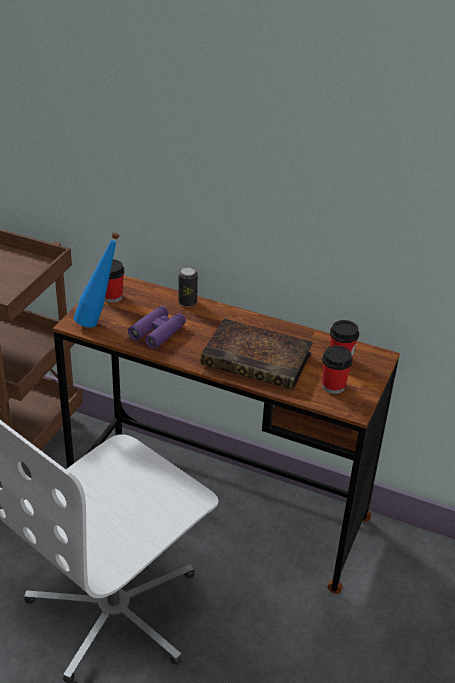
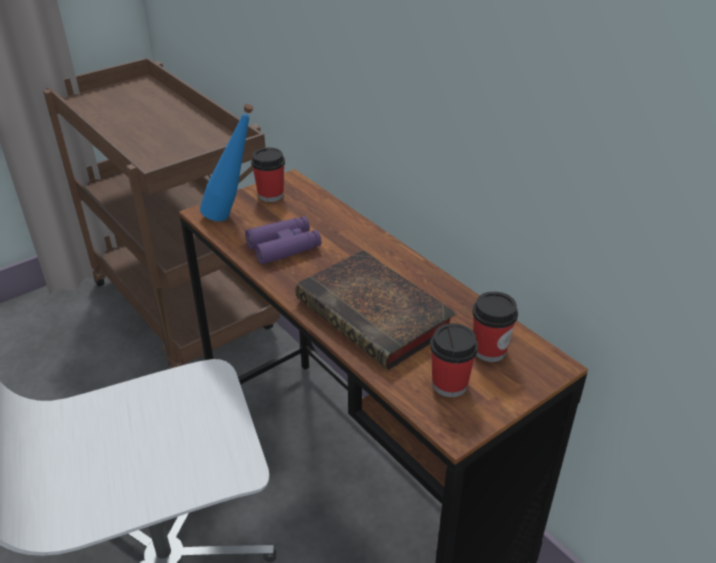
camera: 30 degrees right, 0 degrees up
(187, 302) = (349, 222): can -> none

